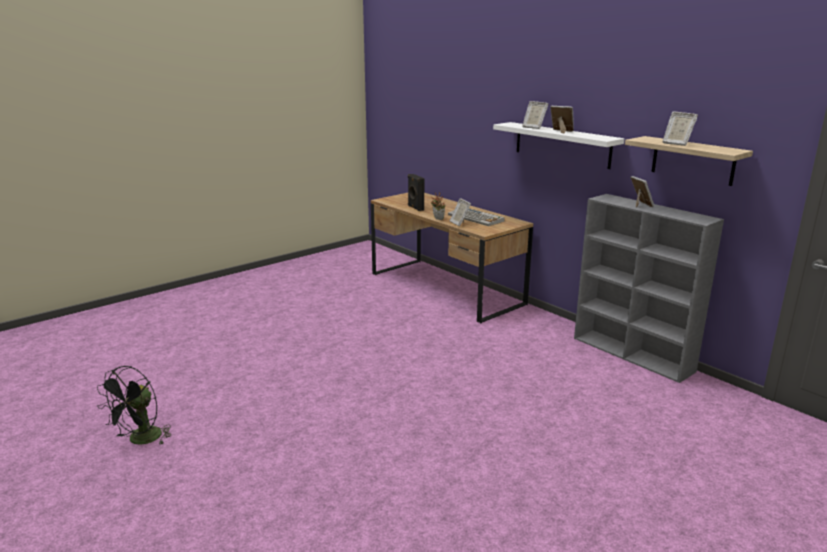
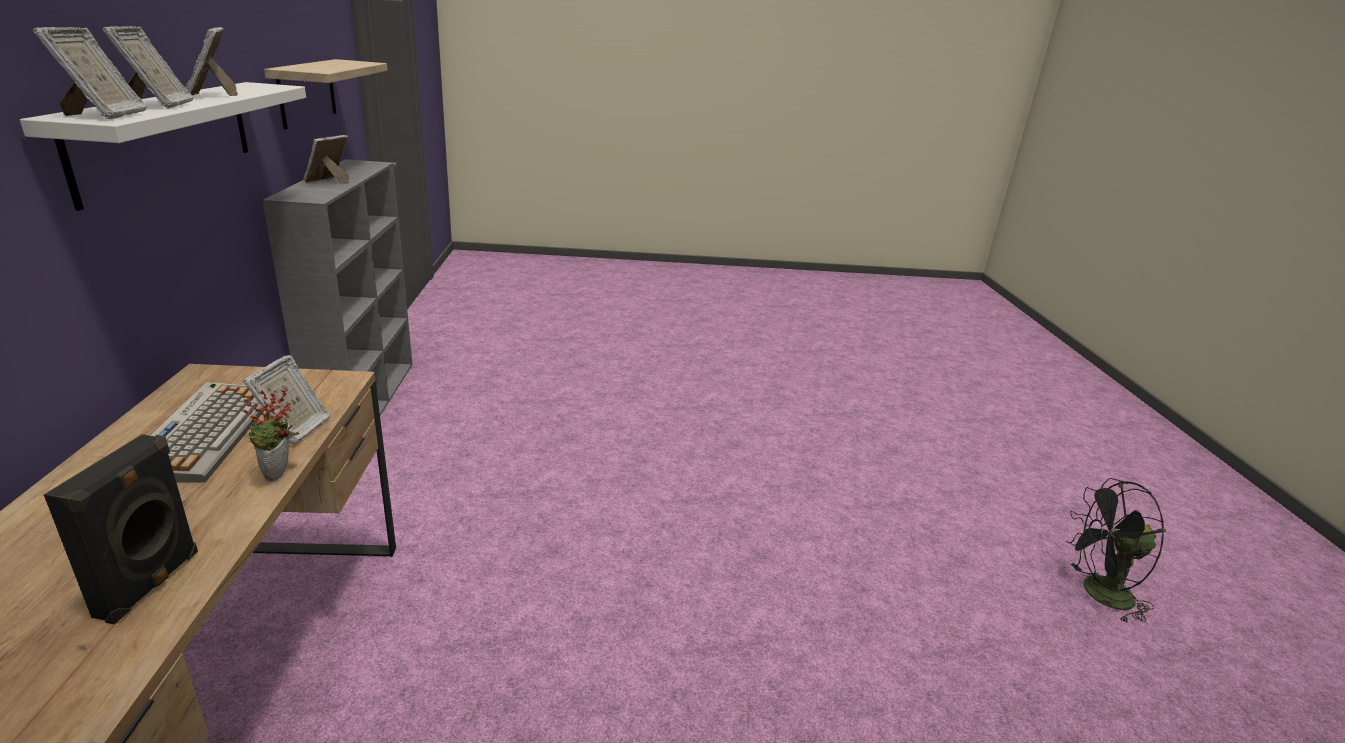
camera: 145 degrees left, 5 degrees up
(141, 440) = (1097, 594): black fan -> black fan turned 150 degrees counterclockwise
(676, 144) = (333, 66): picture frame -> picture frame (105, 115)

